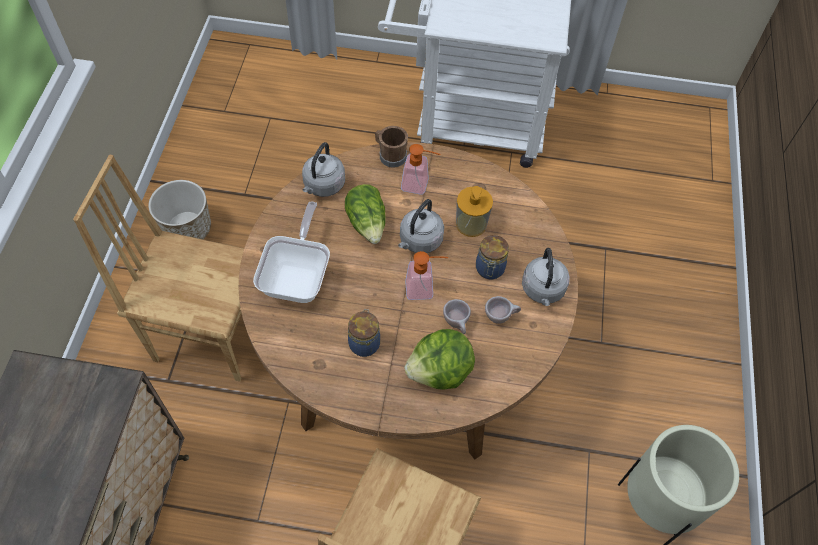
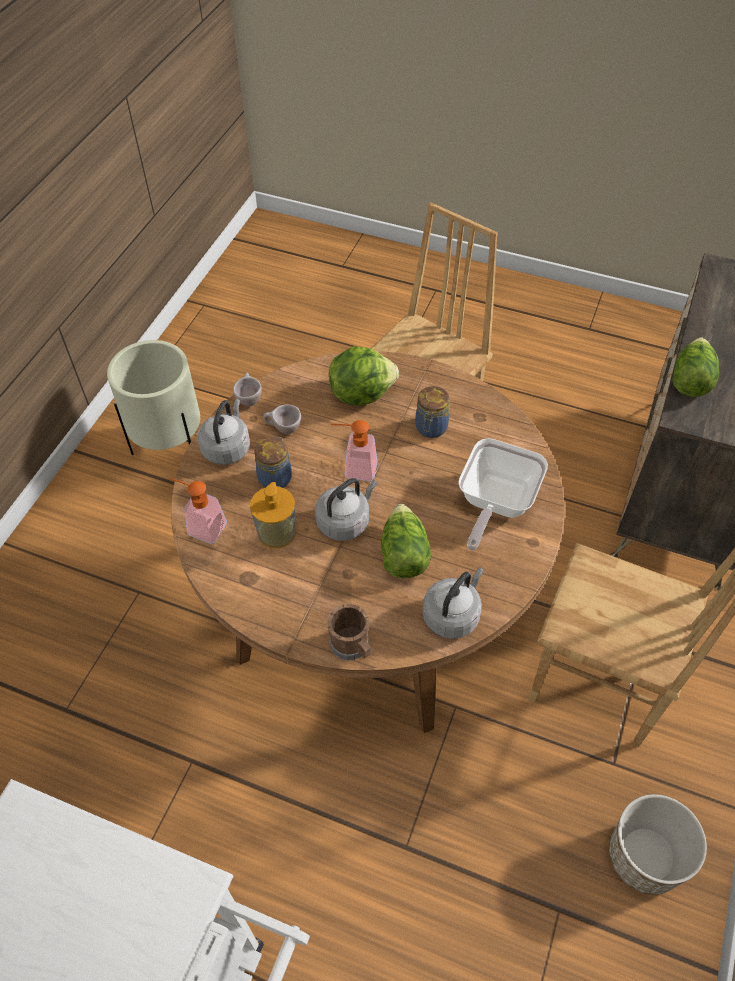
camera: 165 degrees left, 5 degrees down
(98, 437) = (690, 379): none -> lettuce
(420, 185) = (324, 594): soap dispenser -> soap dispenser (201, 527)
(457, 324) = (330, 430): beige cup -> beige cup (248, 399)

